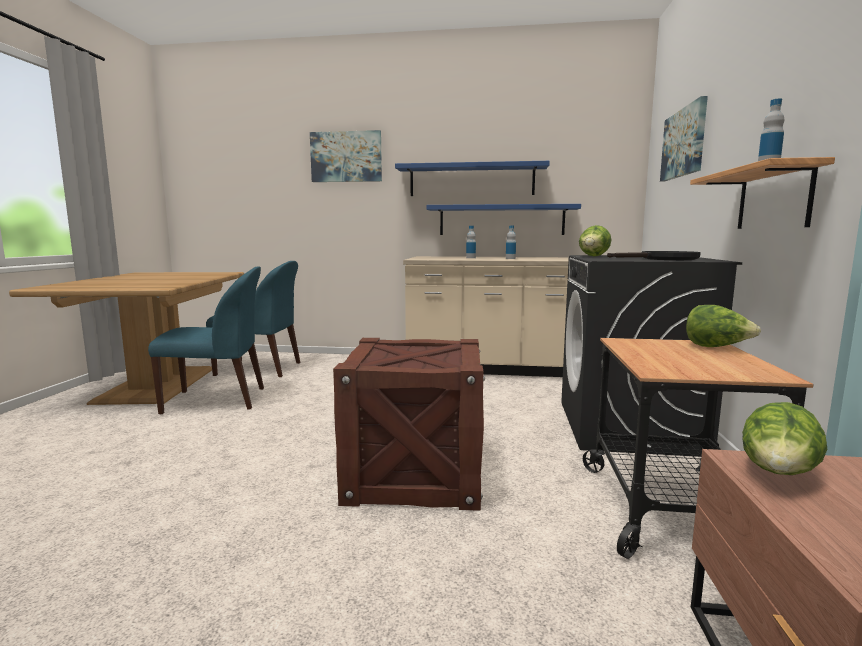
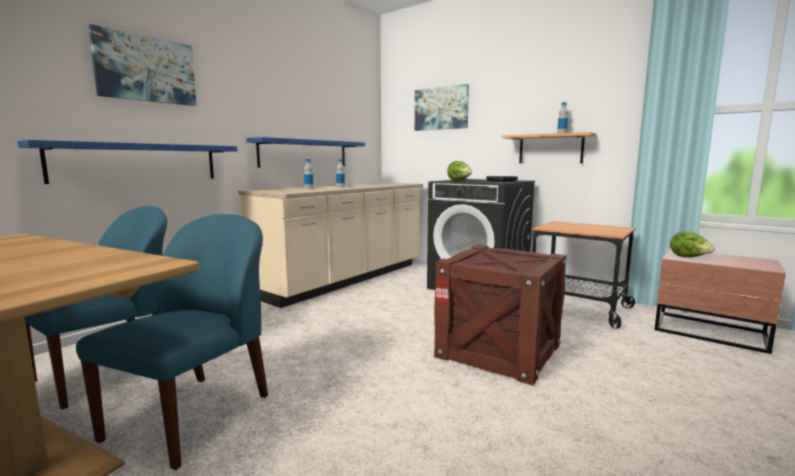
camera: 60 degrees left, 0 degrees up
(471, 180) = (280, 115): blue shelf -> blue shelf (138, 162)
(716, 347) = (568, 223): lettuce -> none

